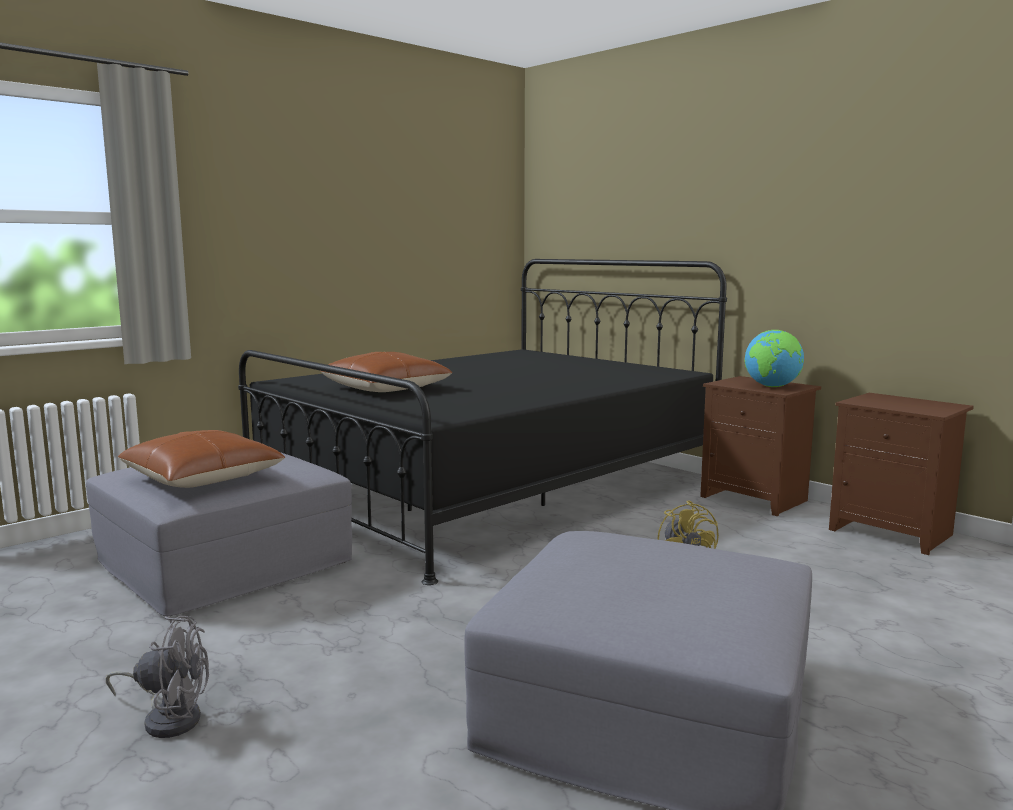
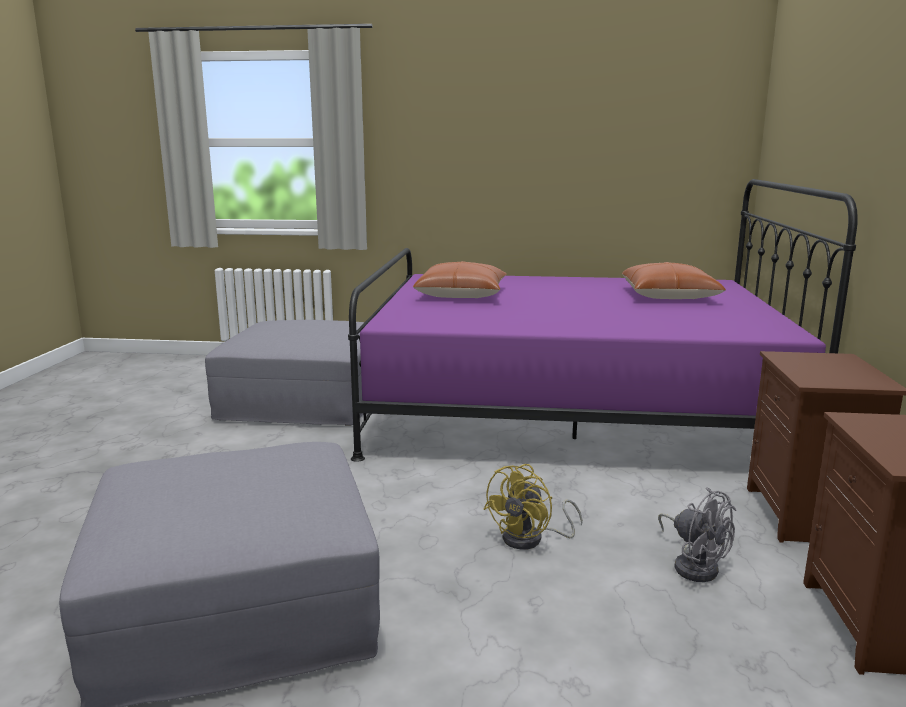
camera: 50 degrees right, 5 degrees up
(168, 718) = (104, 468): grey fan -> grey fan (694, 565)
(202, 477) = (274, 335): brown pillow -> brown pillow (669, 296)
(489, 488) = (570, 410): black bed -> purple bed
(772, 387) = (828, 374): globe -> none

